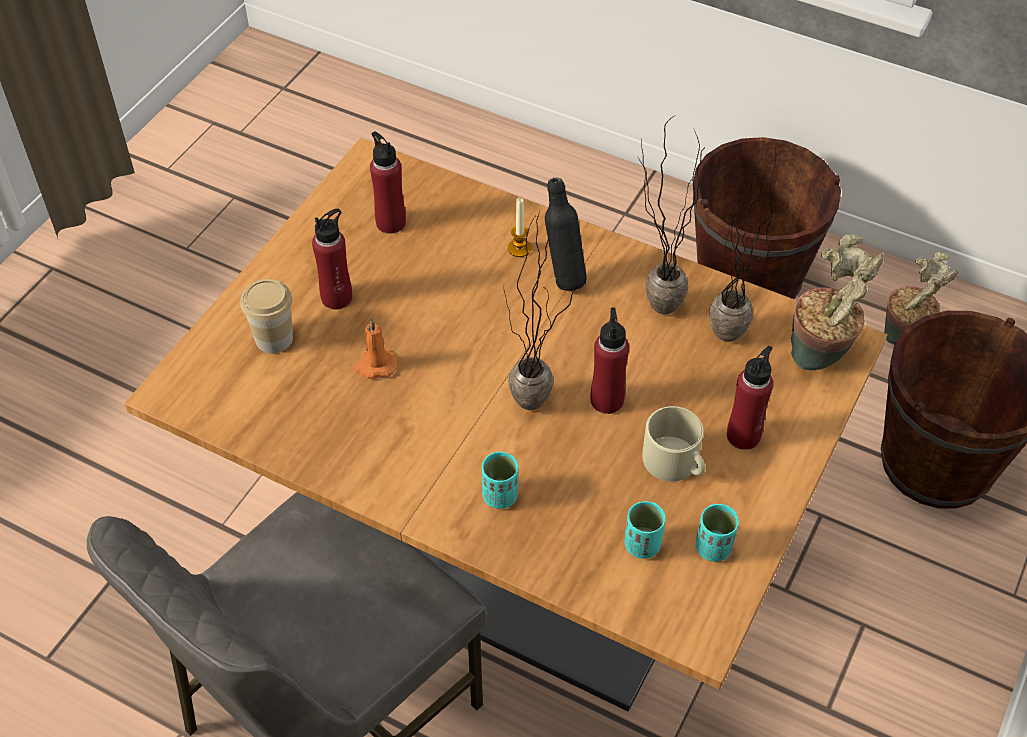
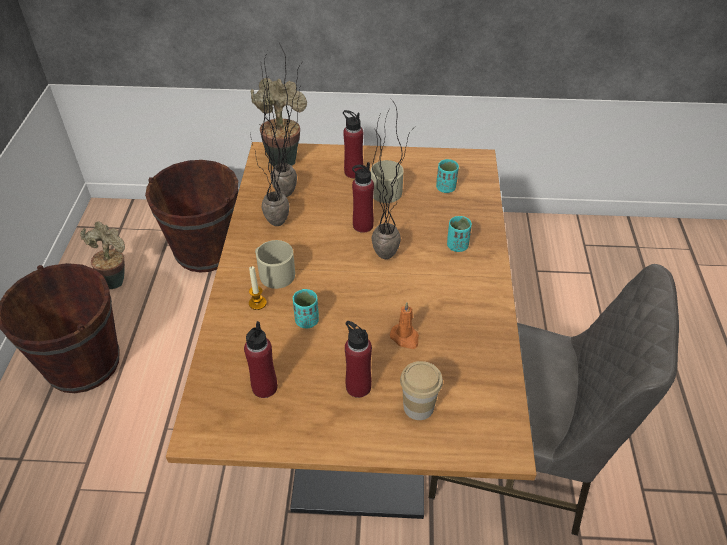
camera: 115 degrees left, 5 degrees down
(563, 277) = (273, 273): black bottle -> beige mug
(713, 548) = (429, 166): turquoise cup -> turquoise cup (307, 321)

